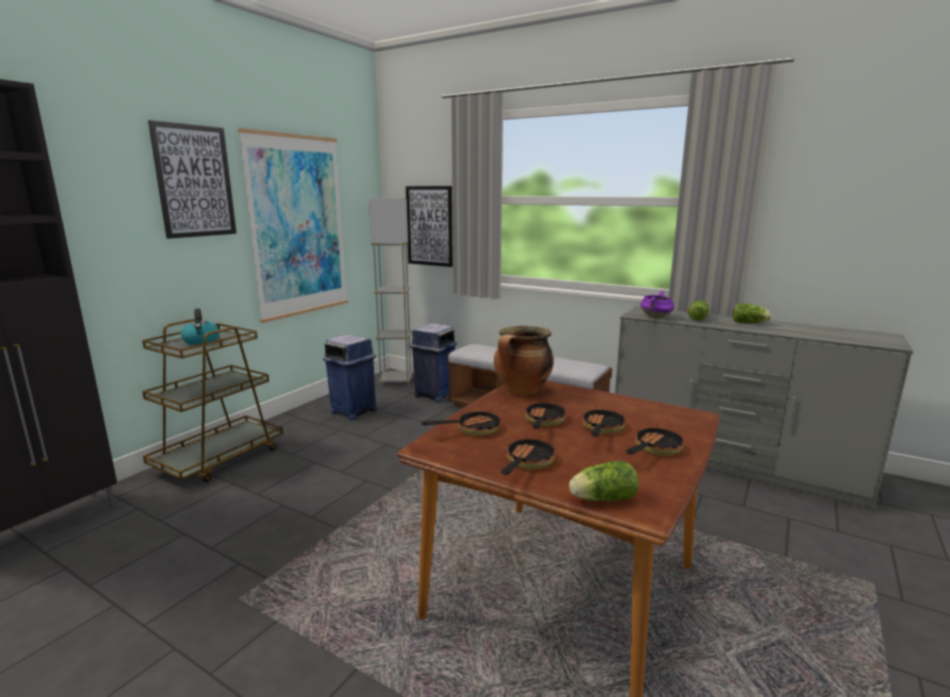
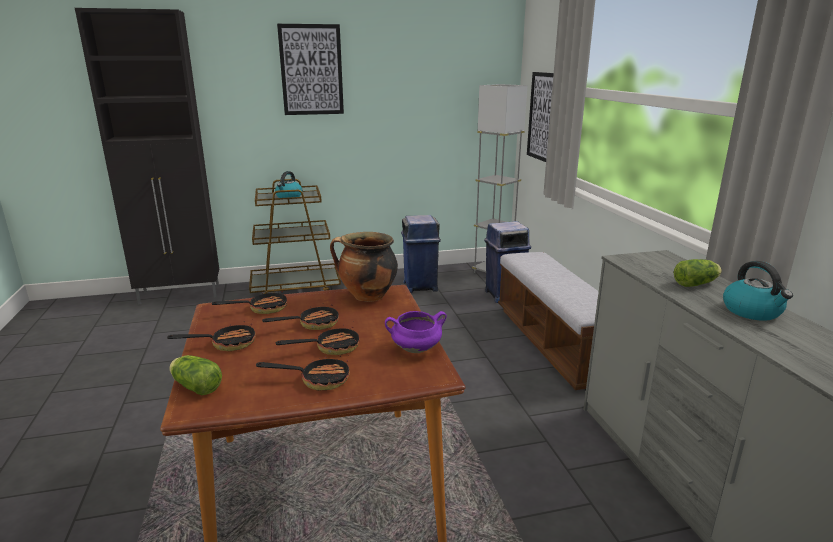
camera: 45 degrees right, 5 degrees up
(298, 226) = (409, 110): picture -> none
(472, 430) = (262, 309): frying pan -> frying pan turned 45 degrees counterclockwise
(656, 317) = (639, 268): purple cooking pot -> purple cooking pot (415, 350)
(750, 323) = (752, 311): lettuce -> kettle

